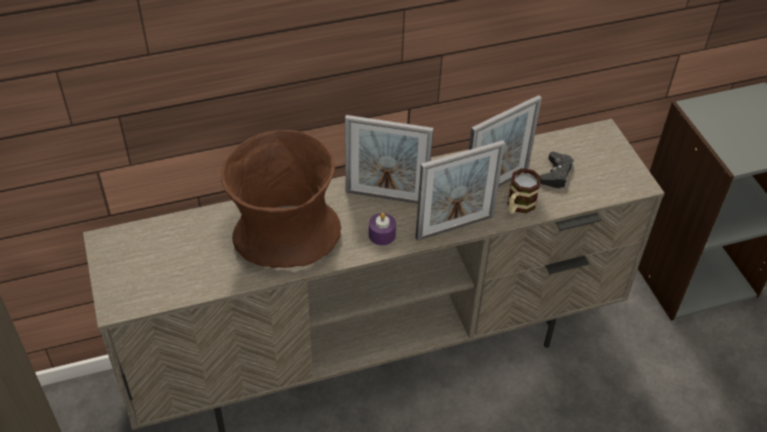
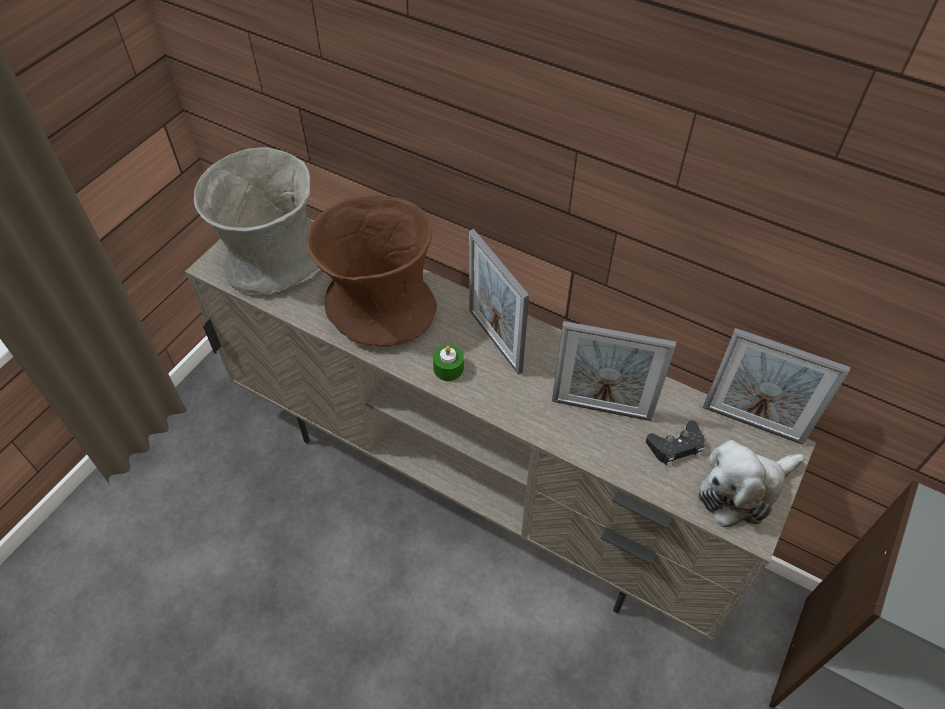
camera: 50 degrees right, 5 degrees up
(159, 265) = (273, 259): none -> grey vase
(382, 235) = (448, 368): purple candle -> green candle
(454, 227) = (515, 413): picture frame -> picture frame (752, 424)
(518, 206) = (597, 444): mug -> none
(612, 169) = (742, 490): none -> plush toy

